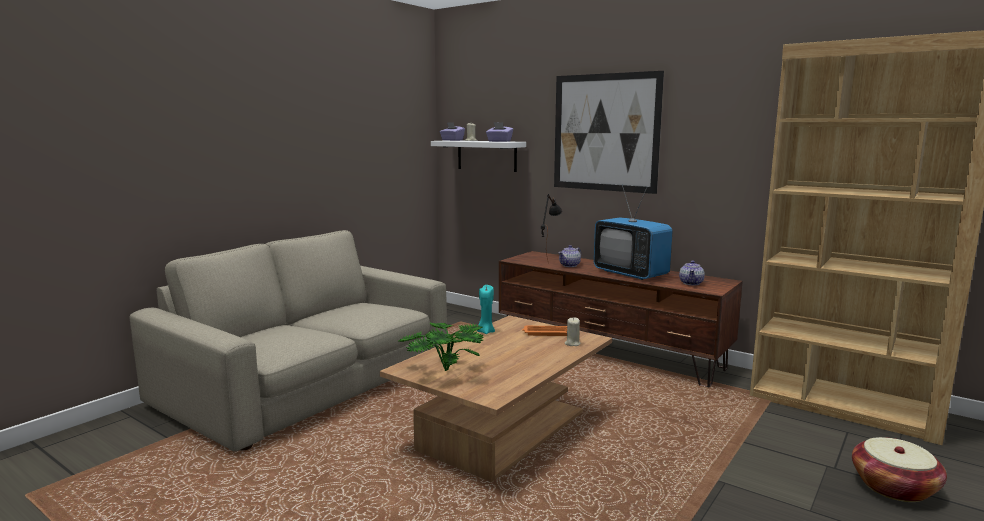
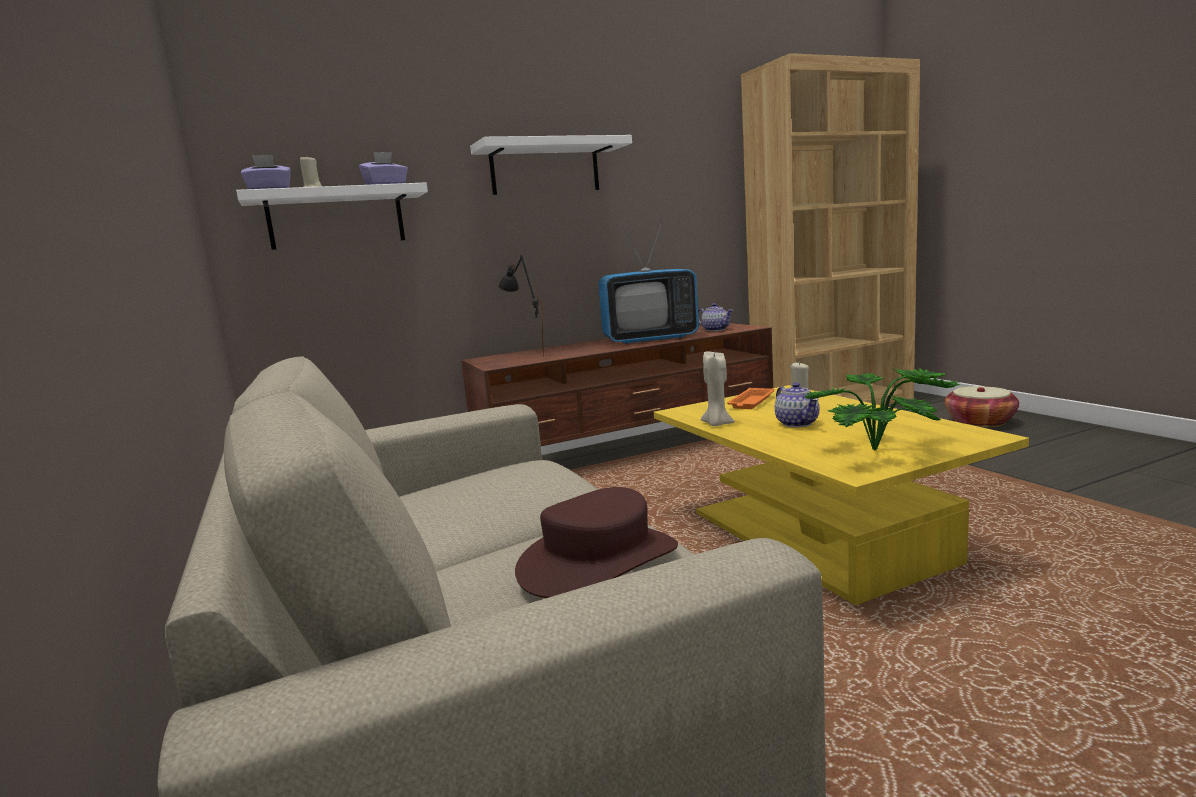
camera: 60 degrees left, 0 degrees up
(282, 339) = (598, 561): none -> brown hat
(485, 332) = (716, 424): turquoise candle -> beige candle
(503, 431) = (815, 537): brown coffee table -> yellow coffee table
(570, 265) = (573, 351): teapot -> teapot (797, 423)
(605, 133) = (545, 168): picture -> white shelf

